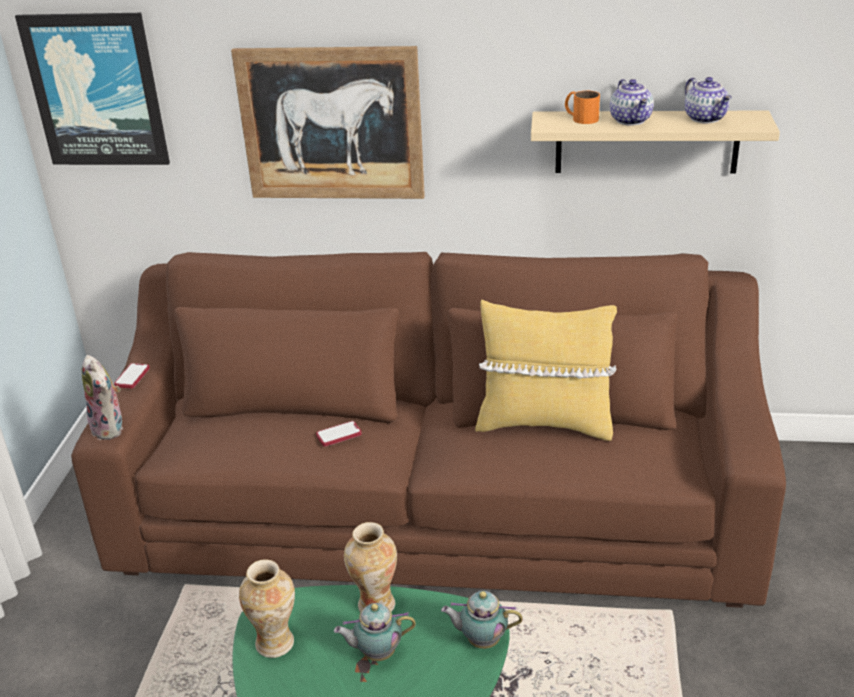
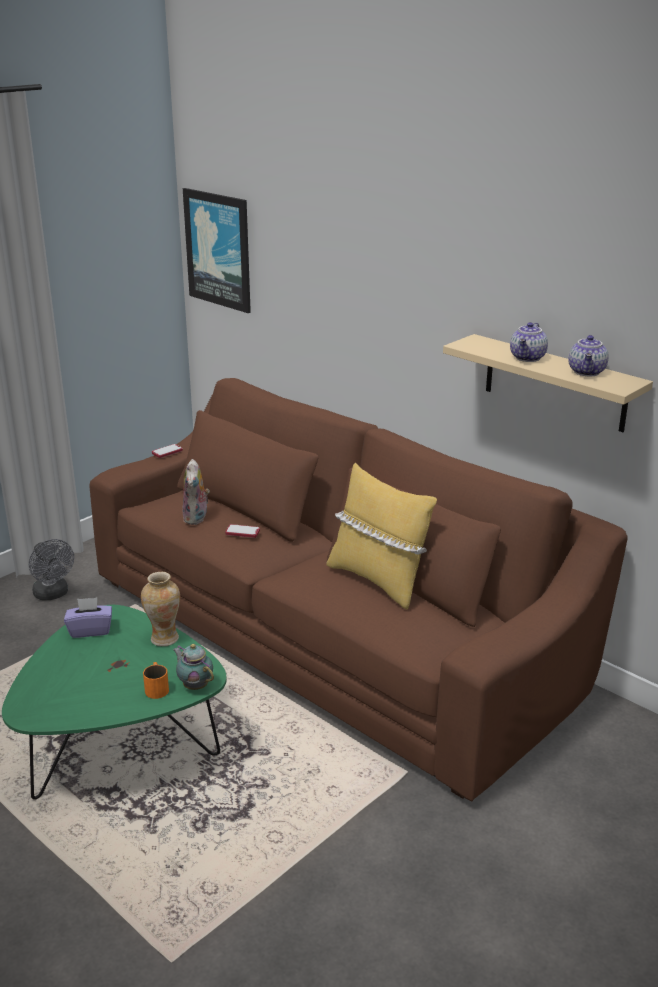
camera: 35 degrees right, 5 degrees down
(61, 626) = (53, 594): none -> grey fan
(111, 428) = (119, 473): plush toy -> plush toy (197, 518)
(276, 643) = (90, 630): vase -> purple tissue box
(331, 124) = (344, 309): picture -> none
(376, 653) = (132, 661): teapot -> none
(580, 118) = (496, 346): orange mug -> orange mug (157, 687)

